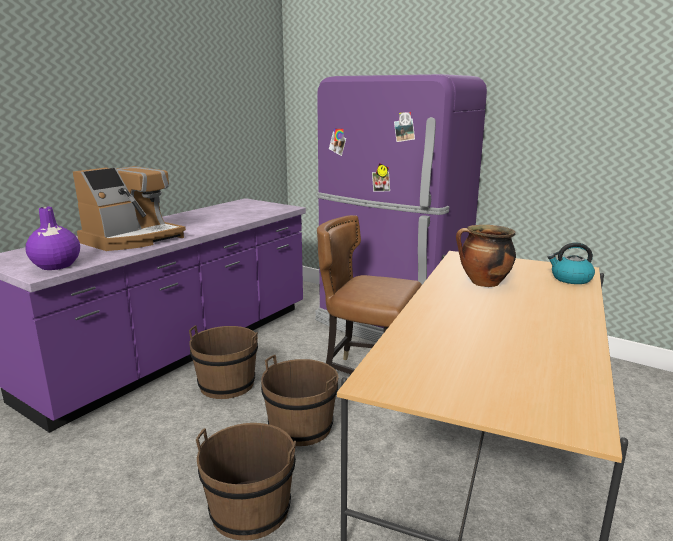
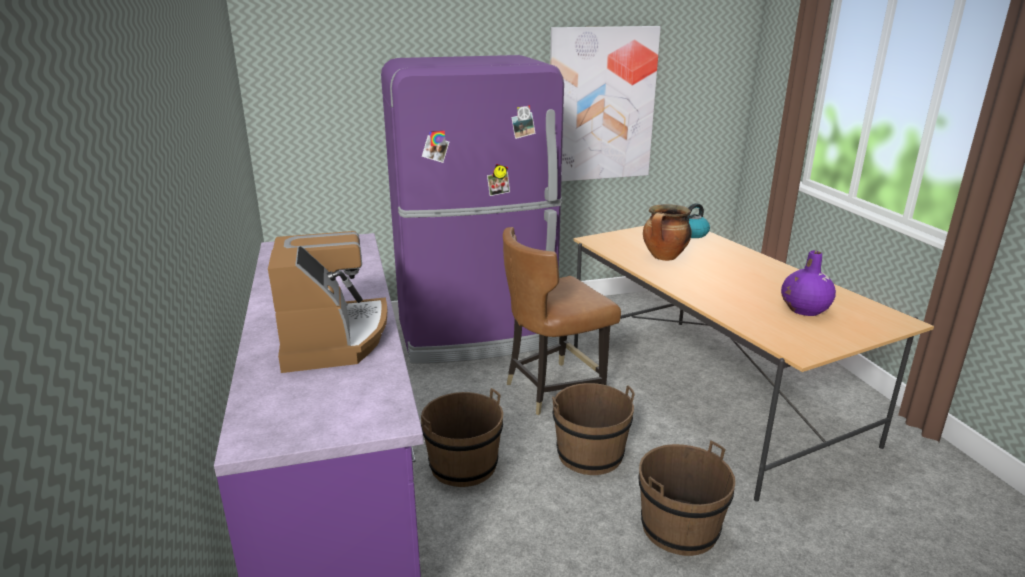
camera: 50 degrees left, 5 degrees up
(56, 265) = (371, 404): purple vase -> purple vase (804, 309)
(561, 131) = (601, 105): none -> picture

